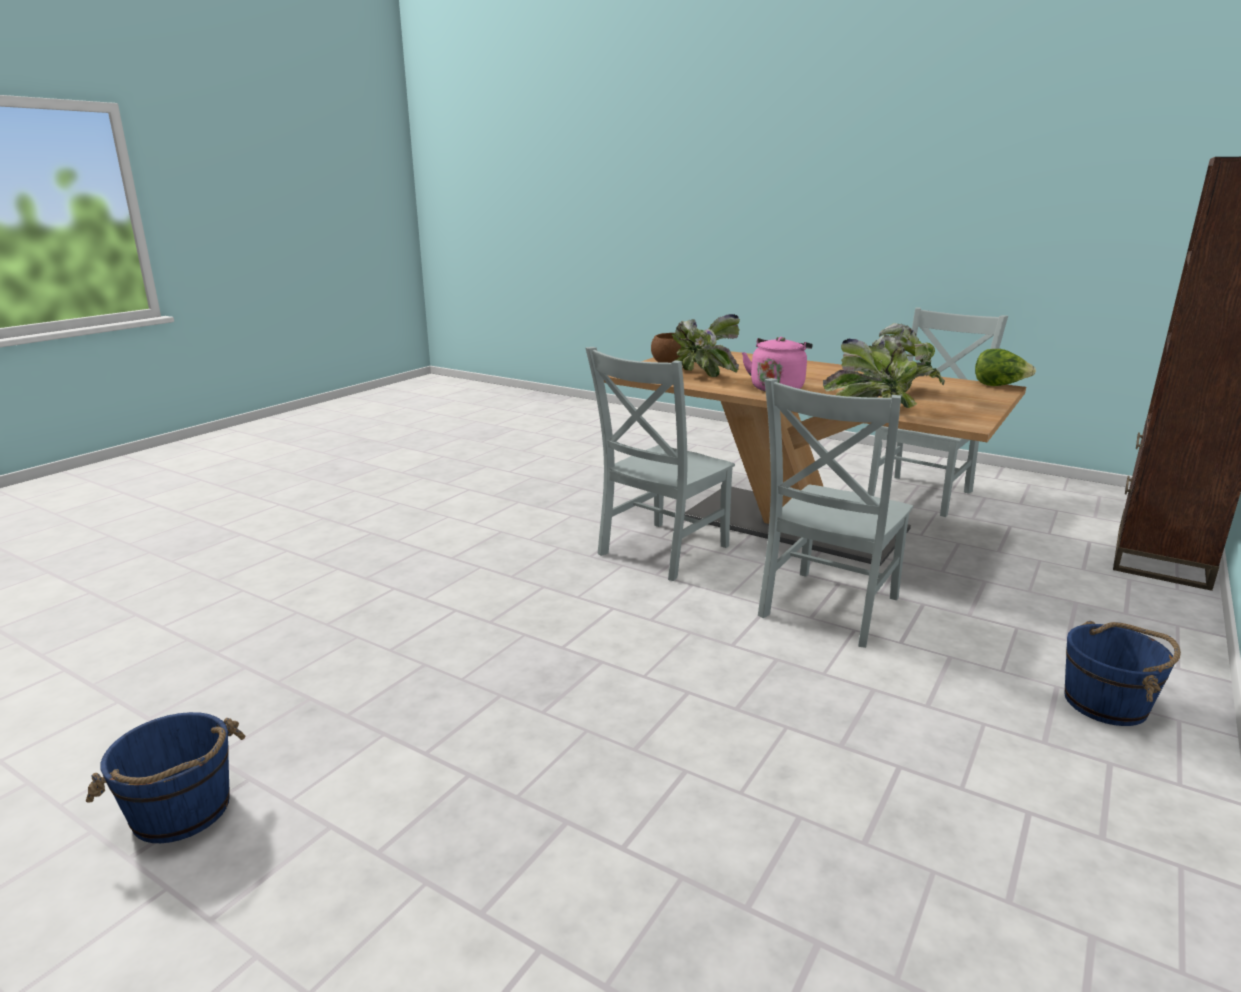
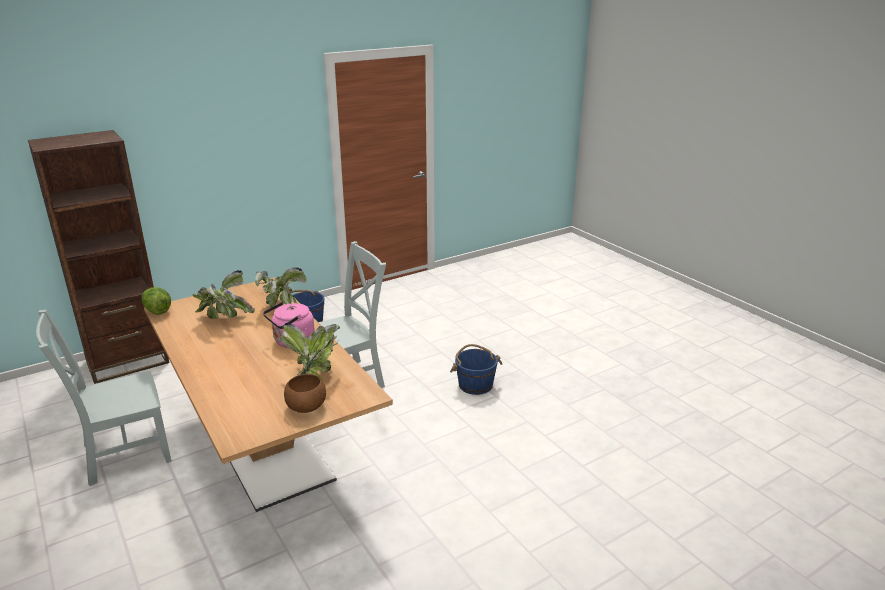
camera: 155 degrees left, 5 degrees up
(182, 812) = (660, 369): blue bucket -> blue bucket (475, 384)
(660, 552) = (389, 449): grey chair -> none

